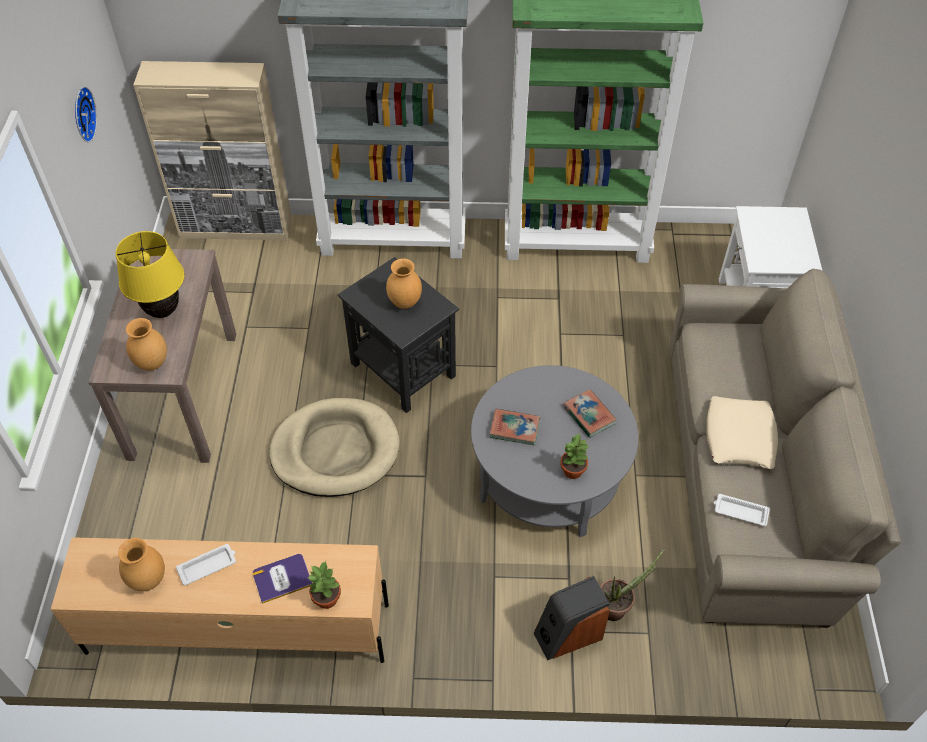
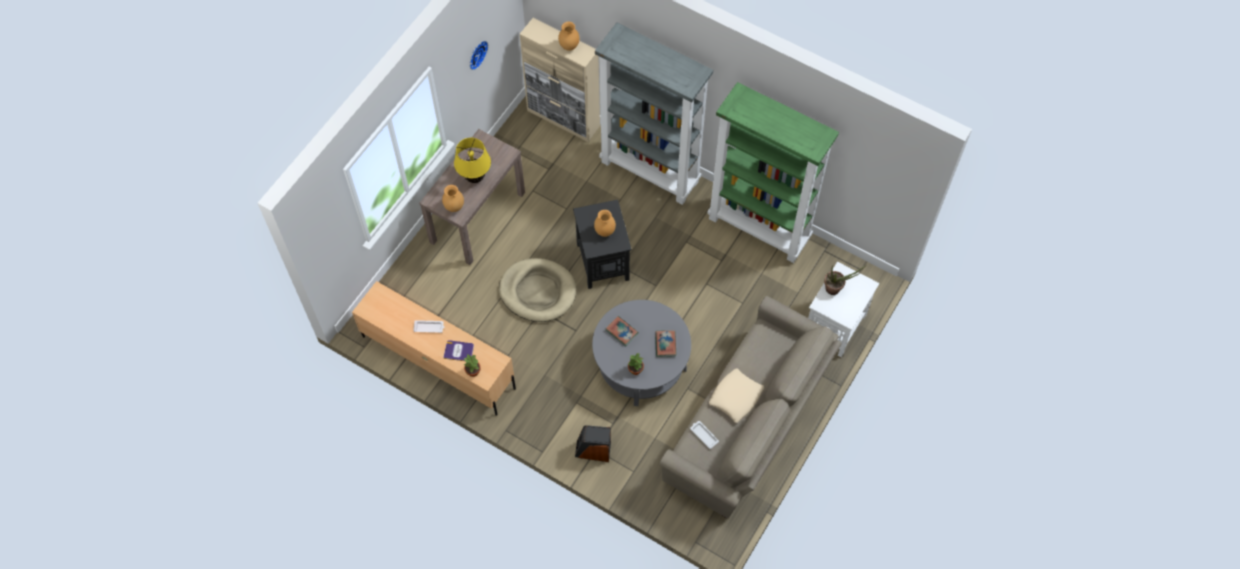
camera: 30 degrees right, 10 degrees up
(148, 581) = (399, 320): brown vase -> brown vase (569, 46)
(618, 607) = (627, 451): potted plant -> potted plant (836, 289)

